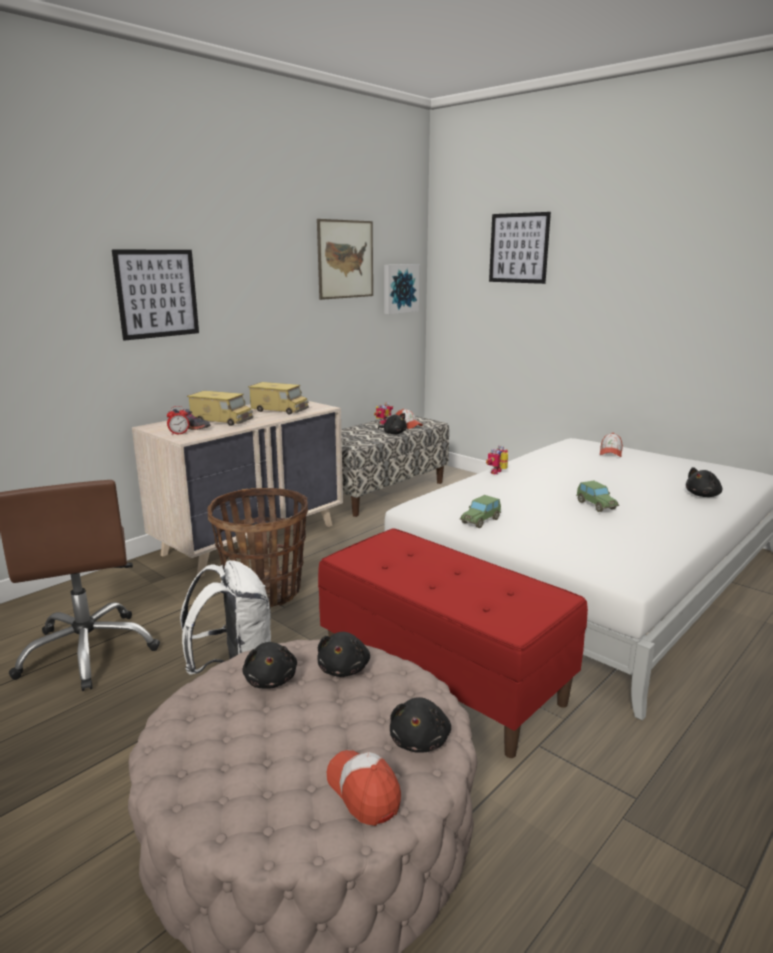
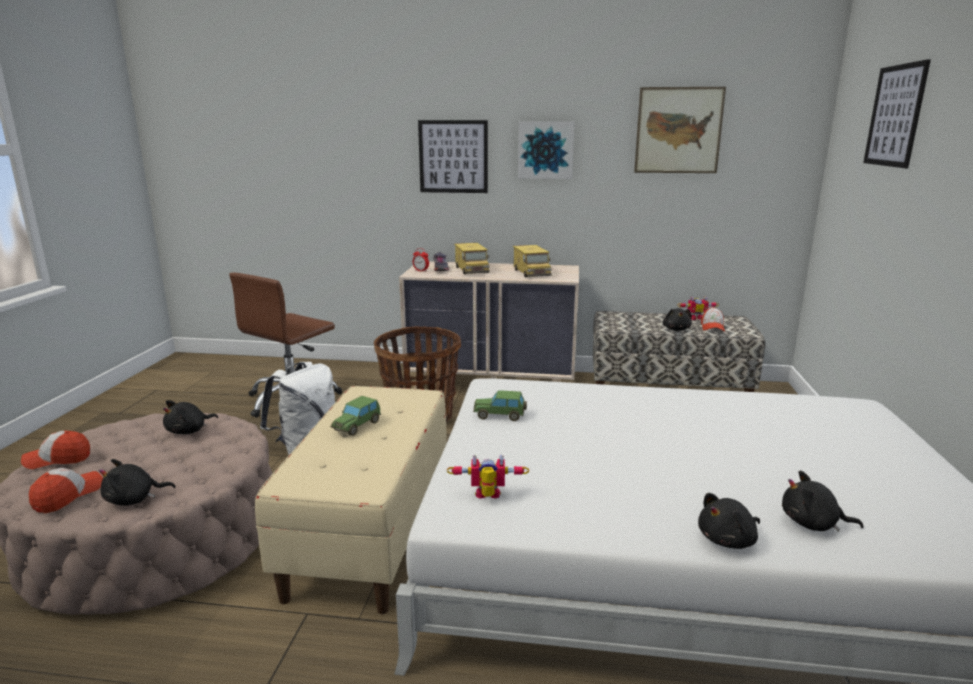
camera: 55 degrees right, 0 degrees up
(344, 669) = (216, 448): black plush toy -> black plush toy (728, 540)
(399, 288) = (768, 167): picture -> picture (545, 150)
(443, 677) = (372, 531): red bench -> beige bench
(498, 472) = (650, 392): toy robot -> toy robot (487, 497)
(595, 505) = (632, 458): toy car -> toy car (357, 426)
(610, 453) = (861, 432): cap -> cap (58, 459)

